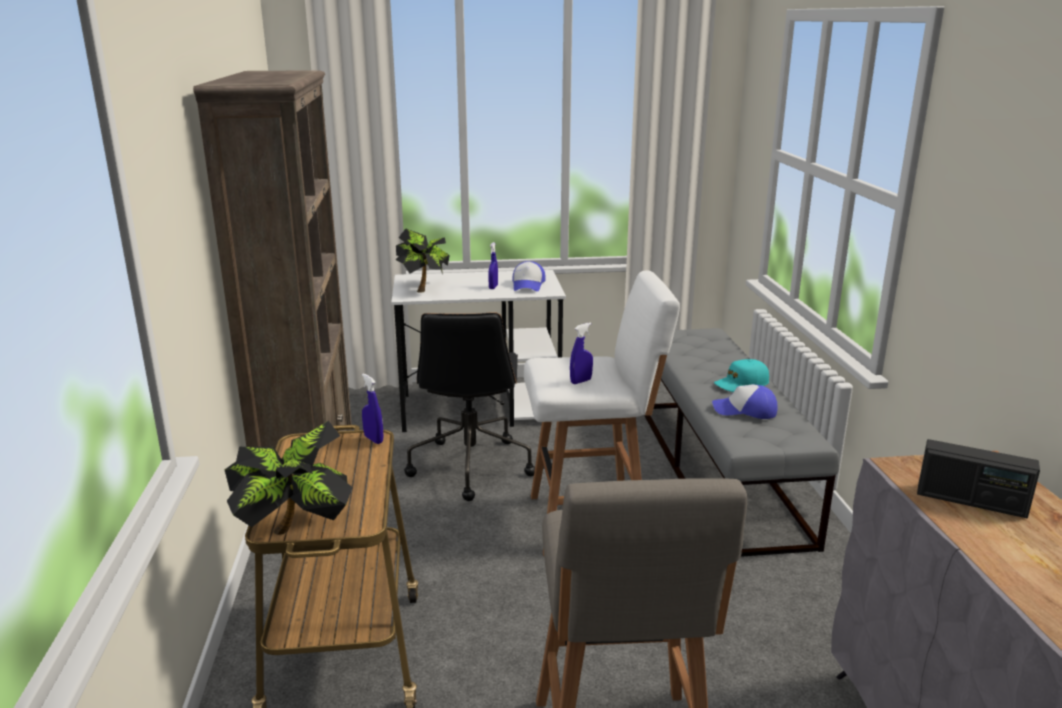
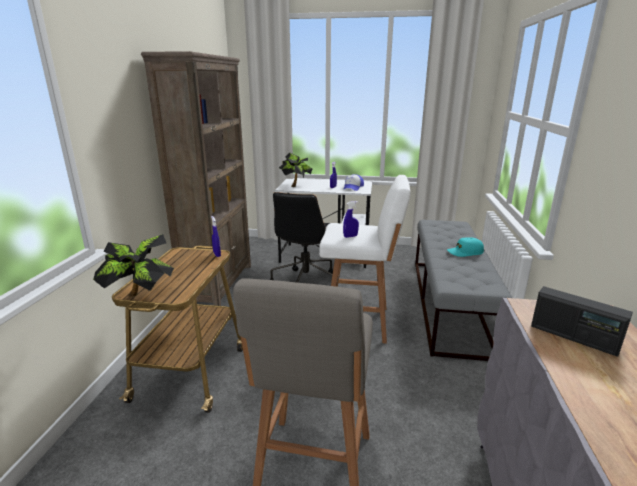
camera: 15 degrees right, 0 degrees up
(745, 411) = (460, 267): cap -> none

